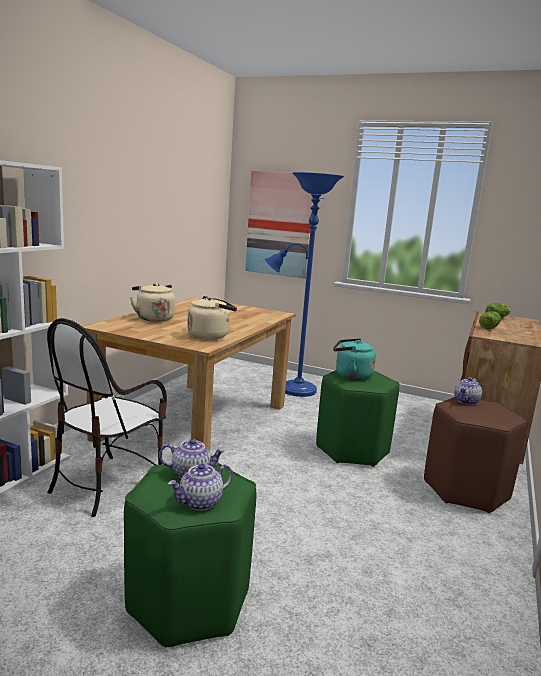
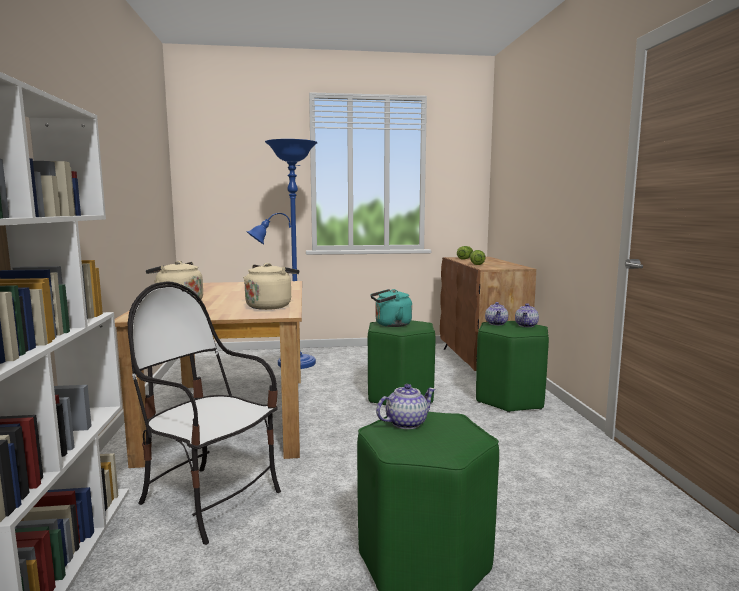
camera: 30 degrees left, 5 degrees down
(107, 484) = (210, 500): chair -> chair turned 120 degrees clockwise
(200, 502) = (454, 439): teapot -> teapot (526, 325)
(279, 224) = (237, 198): picture -> none
(466, 490) = (510, 399): brown stool -> green stool

